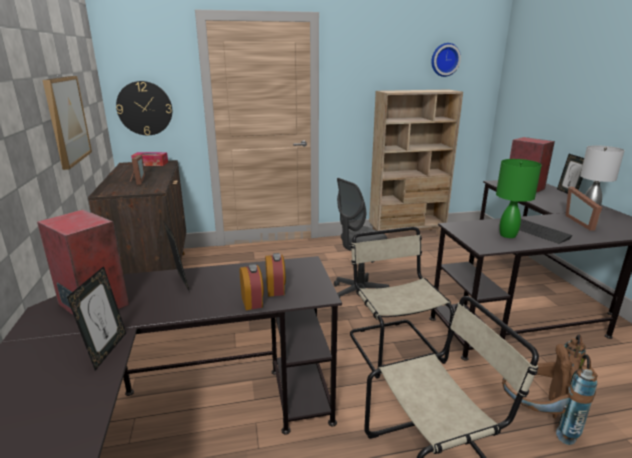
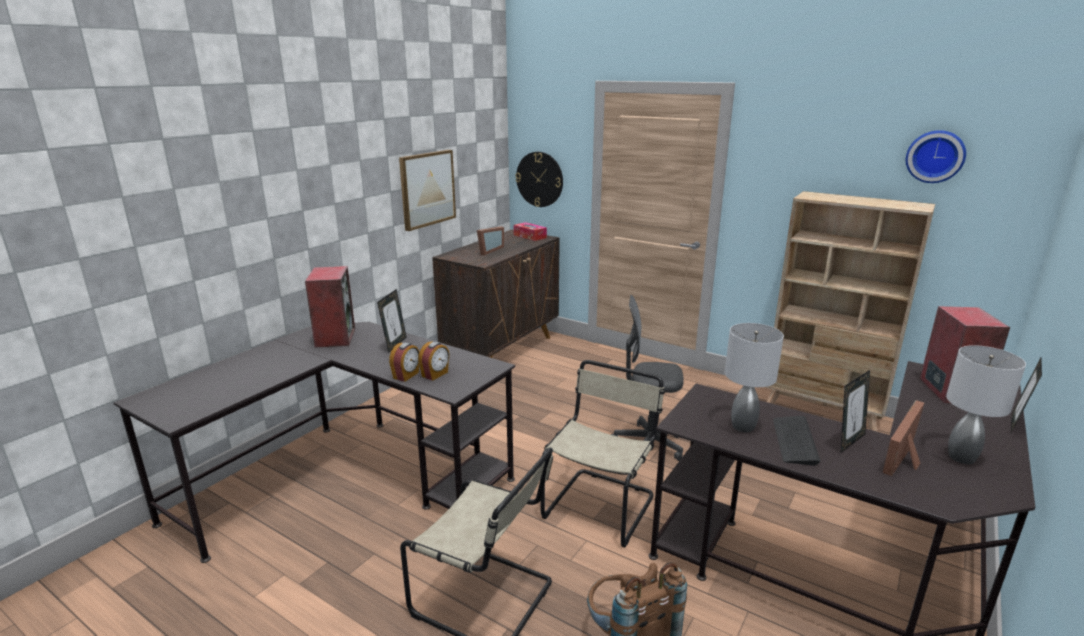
camera: 45 degrees right, 0 degrees up
(106, 350) = (299, 365): picture frame -> picture frame (848, 441)
(507, 235) = (742, 426): green table lamp -> grey table lamp

